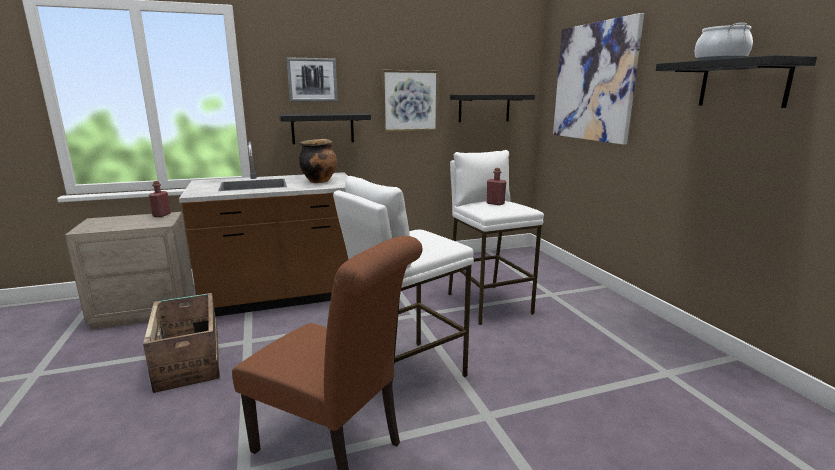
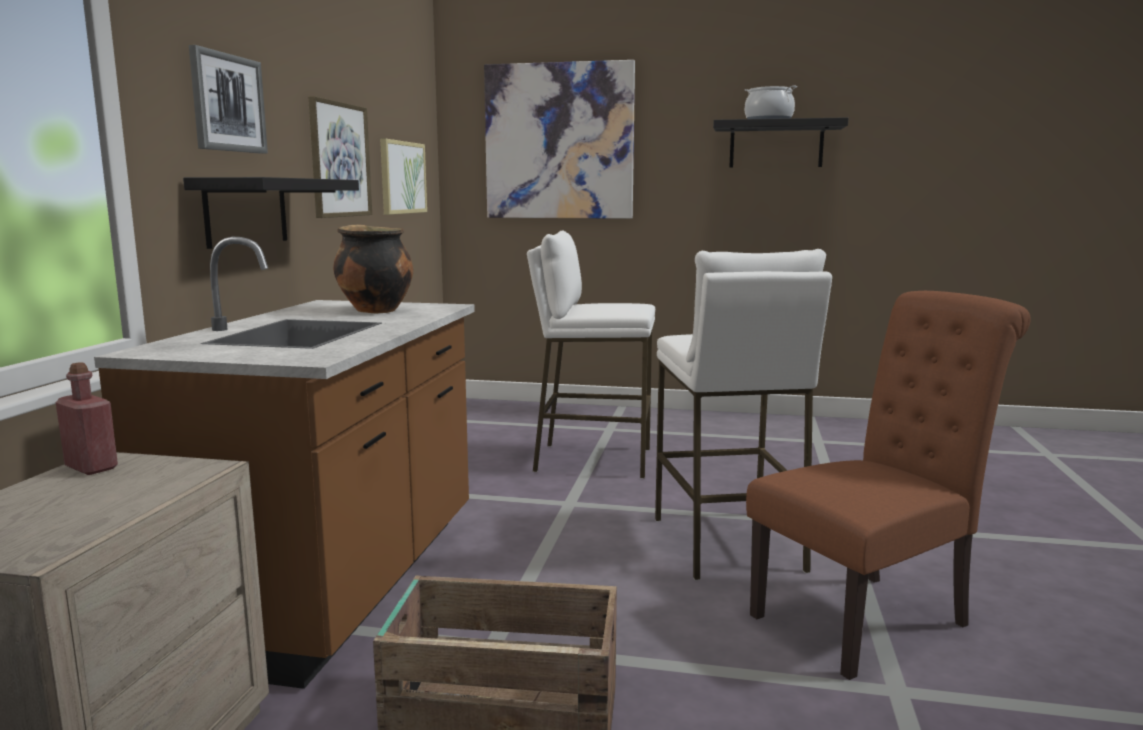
camera: 60 degrees left, 5 degrees down
(484, 108) = (402, 177): black shelf -> picture
(495, 203) = (599, 305): red bottle -> none

